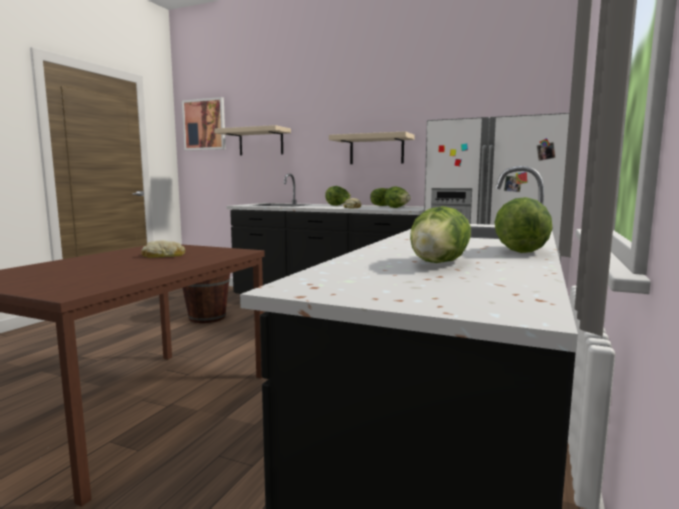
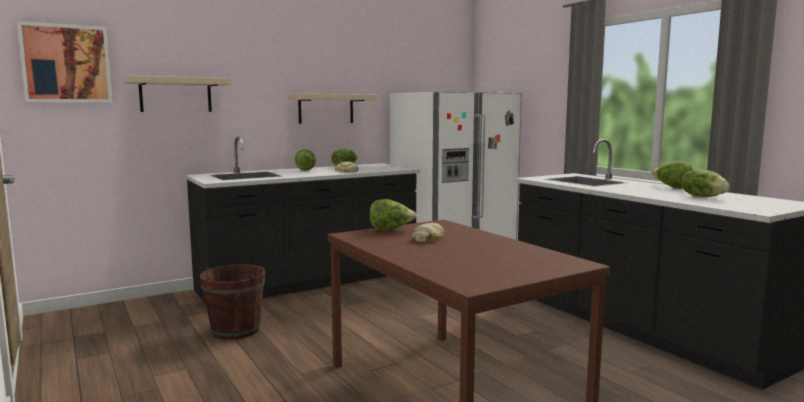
camera: 55 degrees left, 0 degrees up
(397, 208) = (379, 168): lettuce -> lettuce (390, 230)

